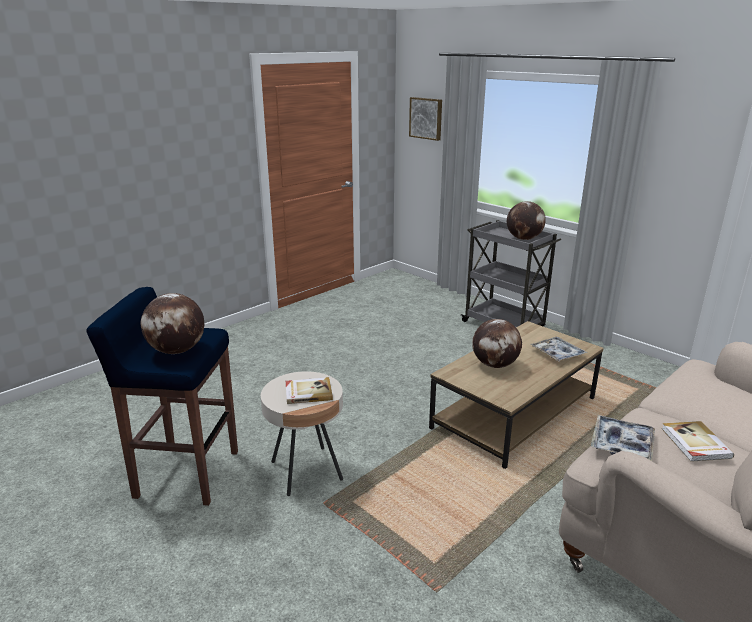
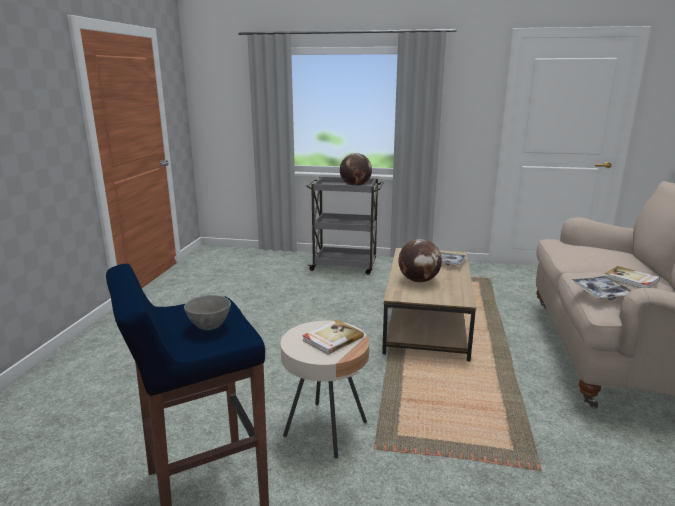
camera: 35 degrees left, 5 degrees down
(177, 350) = (210, 326): globe -> grey bowl
(426, 118) = (225, 95): picture -> none

